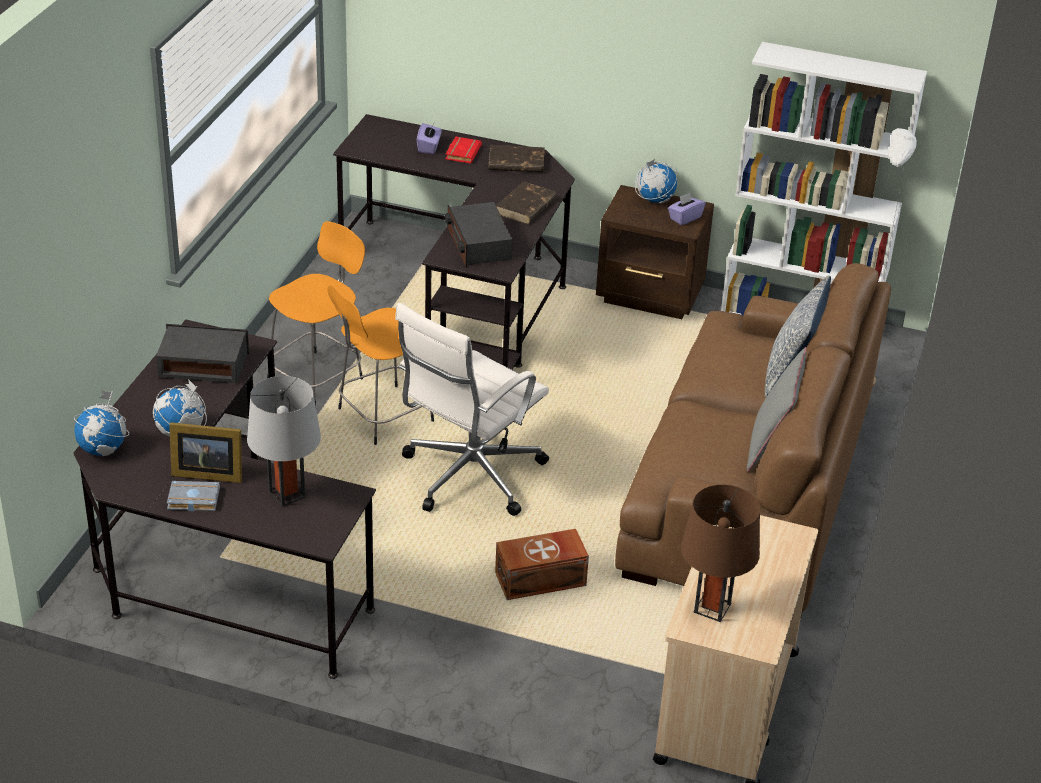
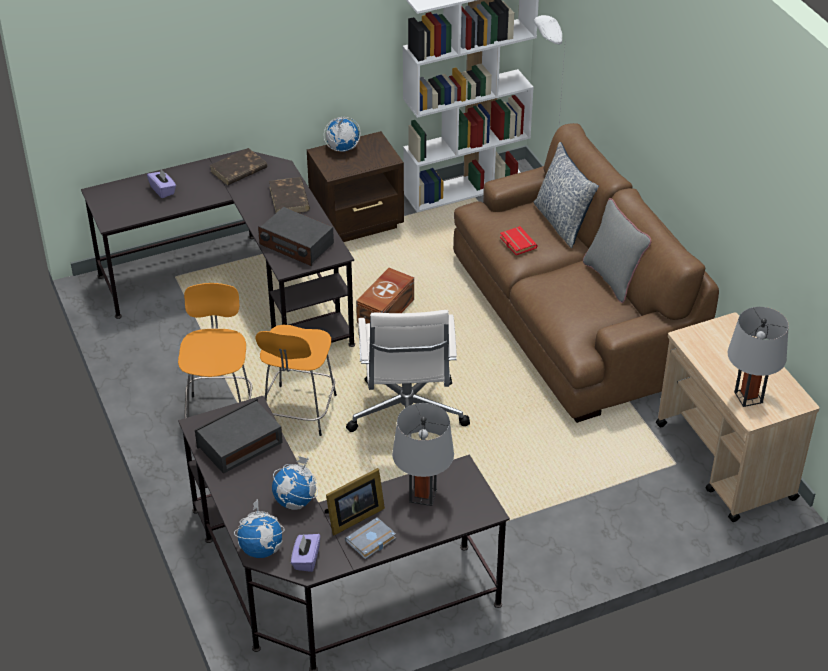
camera: 40 degrees left, 5 degrees up
(462, 152) = (191, 182): red book -> red book (516, 243)
(542, 580) = (535, 456): brown storage box -> brown storage box (387, 311)
(685, 218) = (377, 151): purple tissue box -> purple tissue box (306, 559)
(712, 608) = (748, 397): brown table lamp -> grey table lamp

